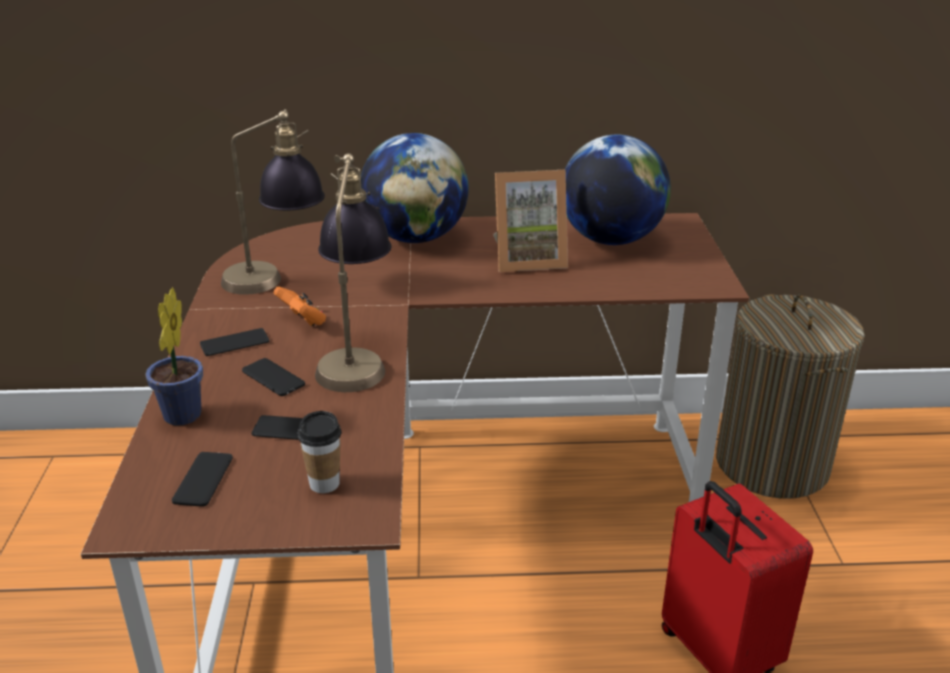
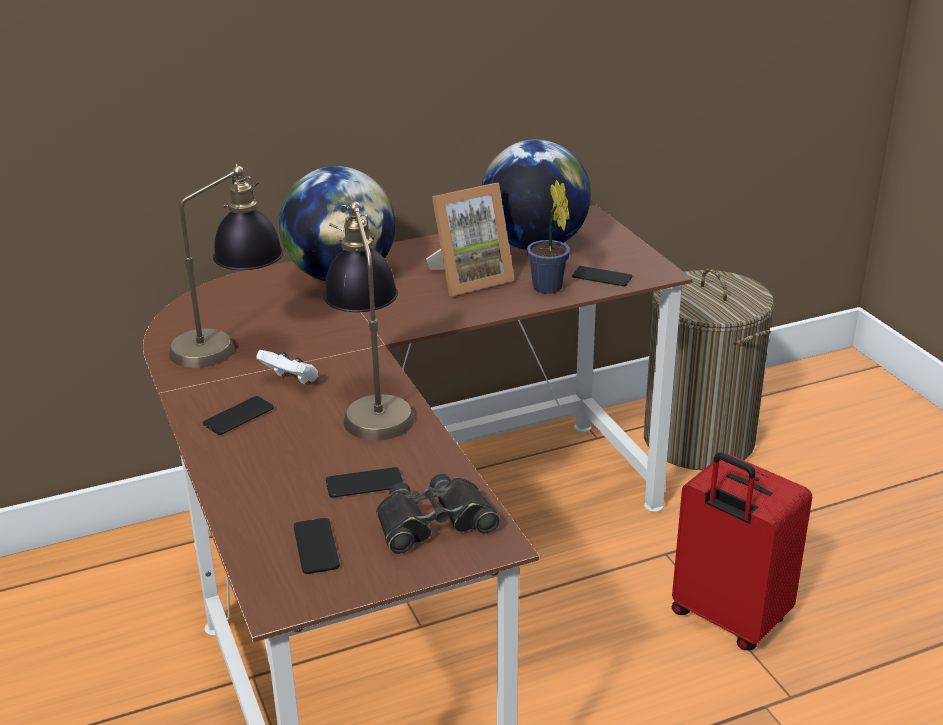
camera: 20 degrees left, 0 degrees up
(180, 418) = (245, 498): potted plant -> potted plant (548, 289)
(273, 378) = (306, 441): phone -> phone (602, 277)
(303, 321) = (291, 381): orange game controller -> white game controller
(324, 484) = (434, 522): cup -> black binoculars

